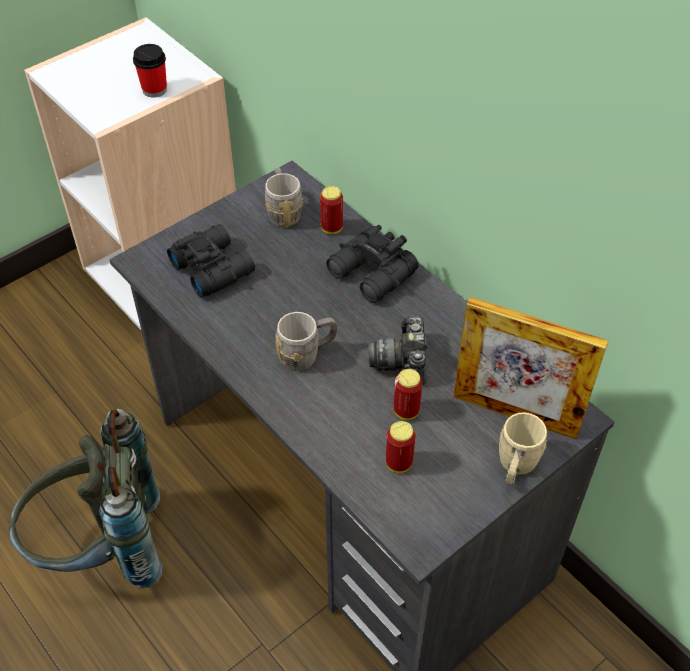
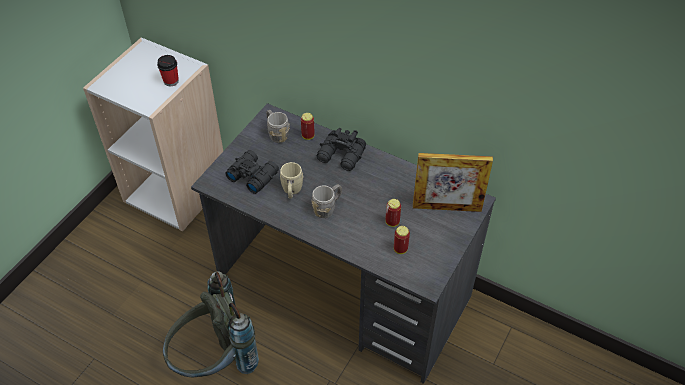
camera: 20 degrees left, 0 degrees up
(402, 361) = (379, 197): camera -> none
(515, 467) = (458, 234): beige mug -> beige mug (292, 191)

